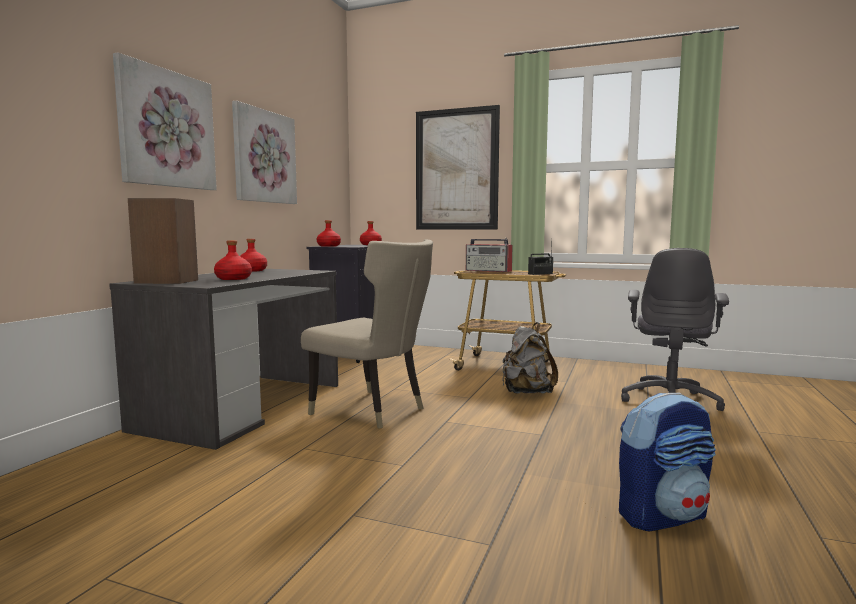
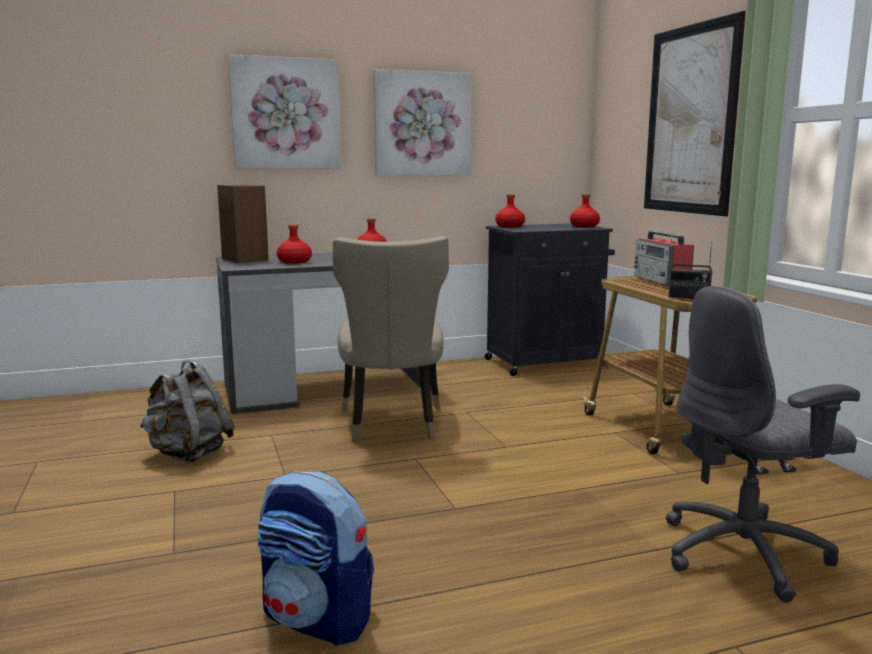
camera: 50 degrees right, 5 degrees up
(526, 393) = (580, 465): grey backpack -> grey backpack (188, 454)

